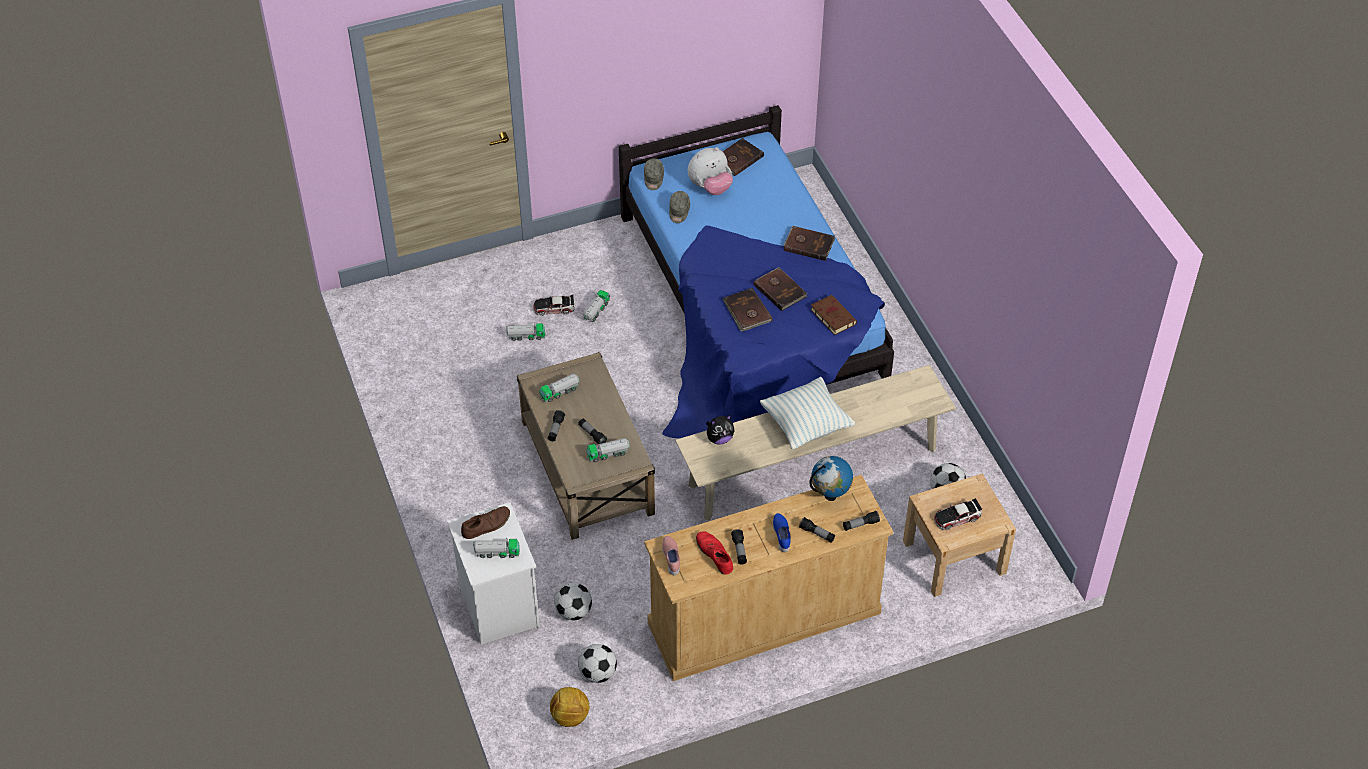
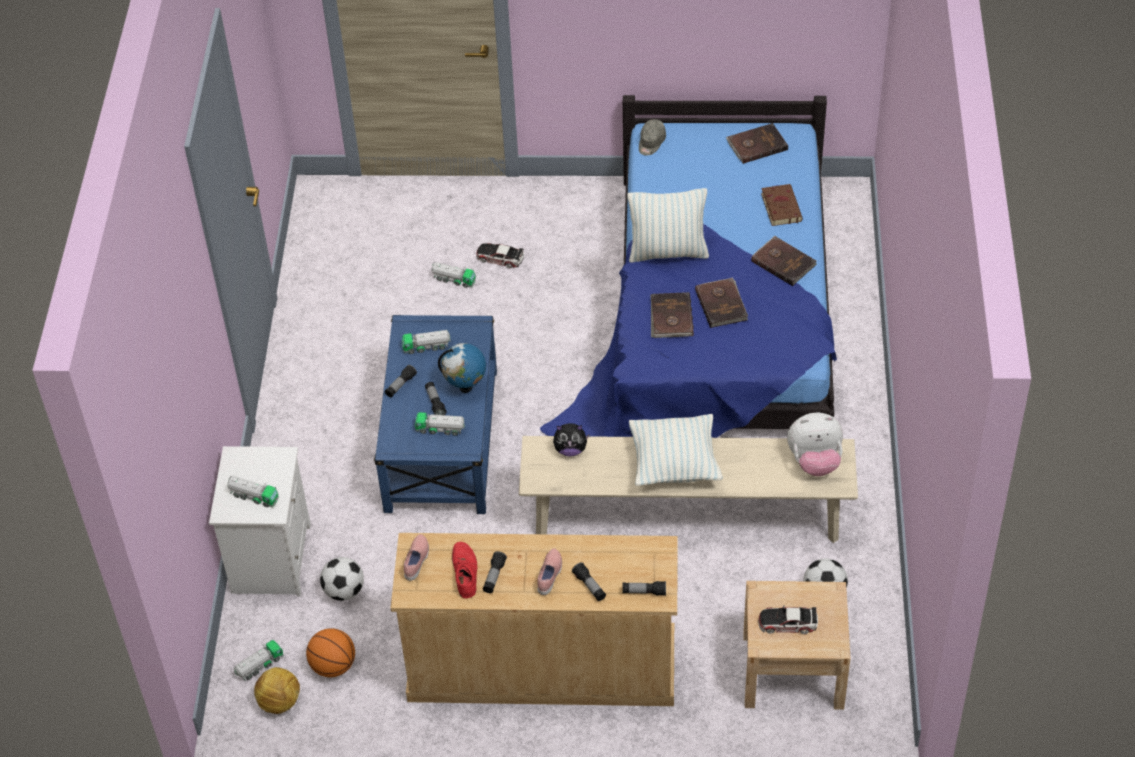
camera: 25 degrees right, 0 degrees up
(486, 525) = (259, 464): brown shoe -> none
(587, 467) = (441, 440): beige coffee table -> blue coffee table
(596, 311) = (542, 274): toy truck -> toy truck (259, 666)
(598, 673) = (333, 666): football -> basketball
(679, 212) = (659, 186): grey cap -> none
(710, 187) = (708, 169): plush toy -> plush toy (814, 461)
(715, 261) = (668, 252): none -> pillow
(782, 536) = (550, 575): blue shoe -> pink shoe
(830, 495) = (628, 548): globe -> globe (465, 387)
(832, 316) = (764, 350): brown book -> brown book (780, 206)

